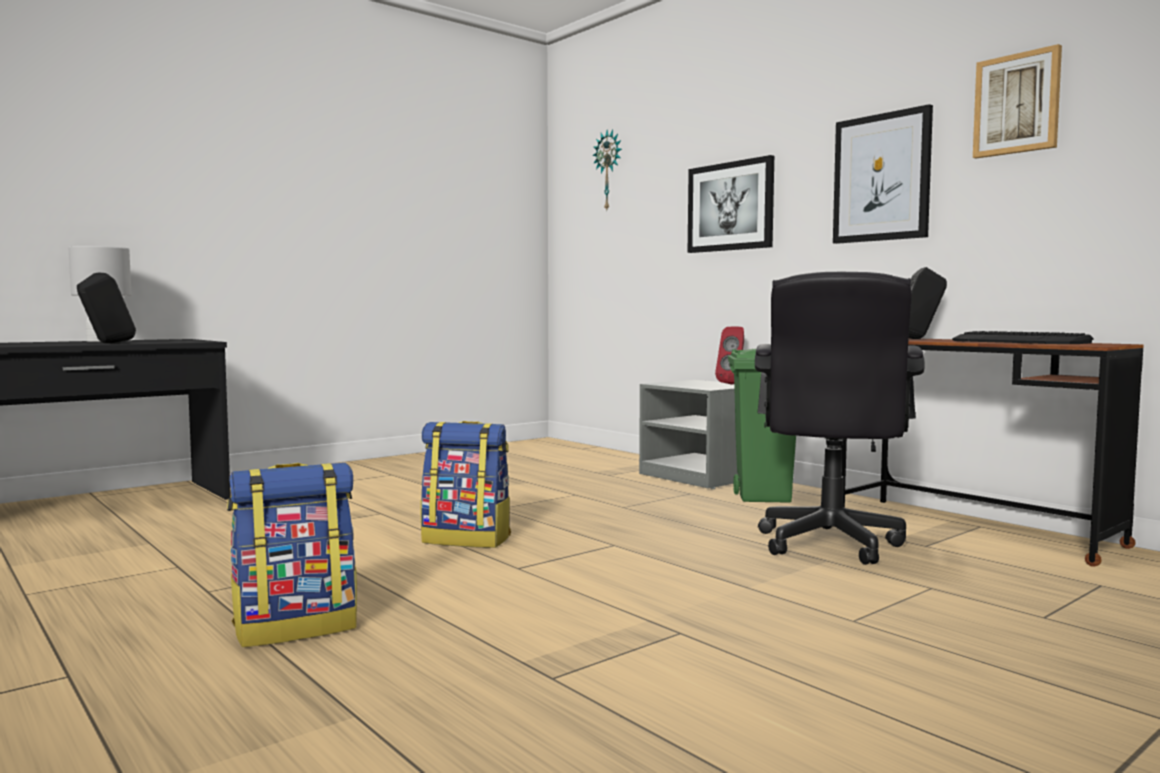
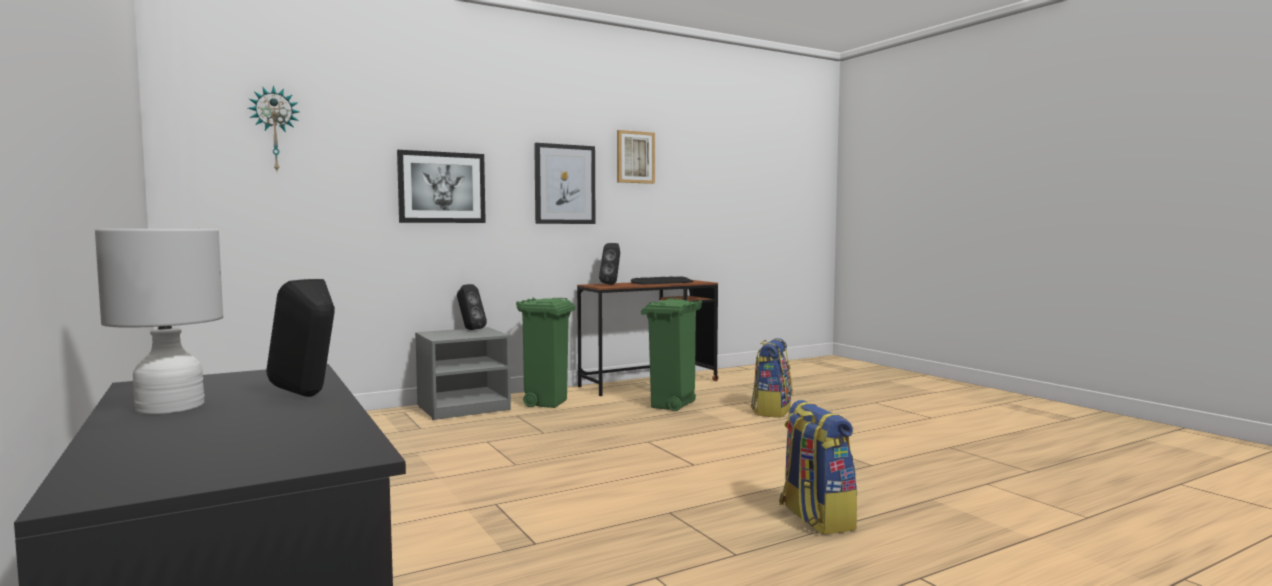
camera: 80 degrees left, 0 degrees up
(467, 539) = (614, 475): backpack -> backpack (771, 411)
(732, 384) = (470, 329): red speaker -> black speaker
(830, 547) = (672, 406): black office chair -> green trash can

